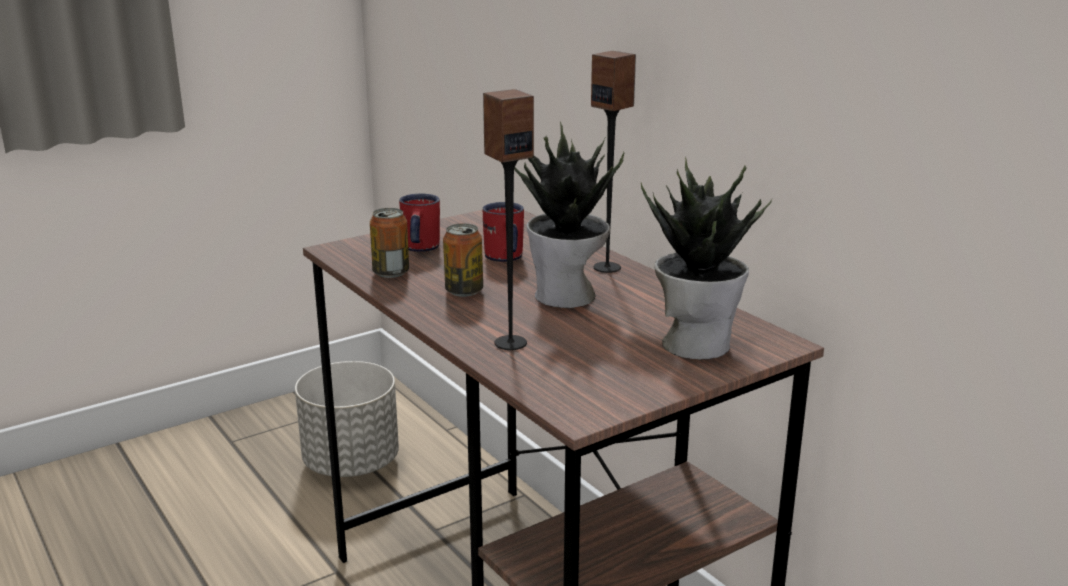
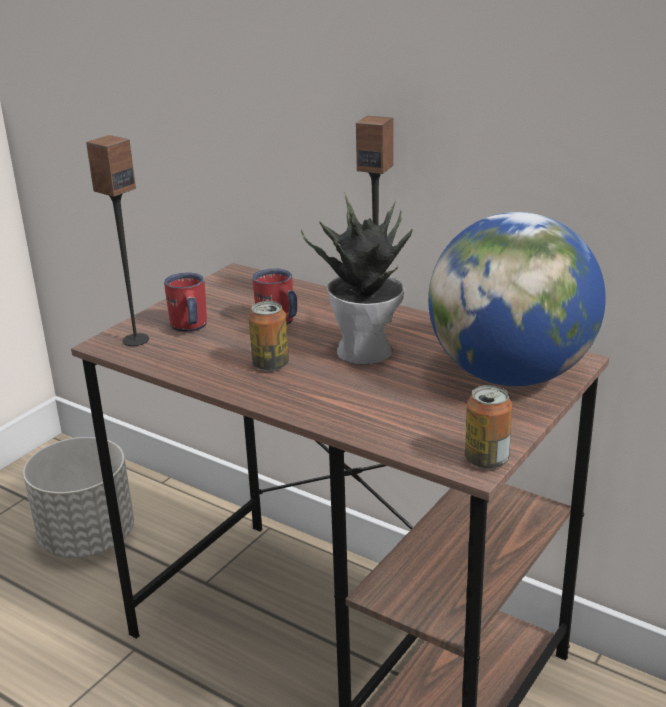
camera: 20 degrees left, 5 degrees up
(391, 273) = (185, 359): can -> can (486, 460)
(510, 343) = (357, 409): speaker -> speaker (135, 340)
(696, 343) = (510, 375): potted plant -> globe

